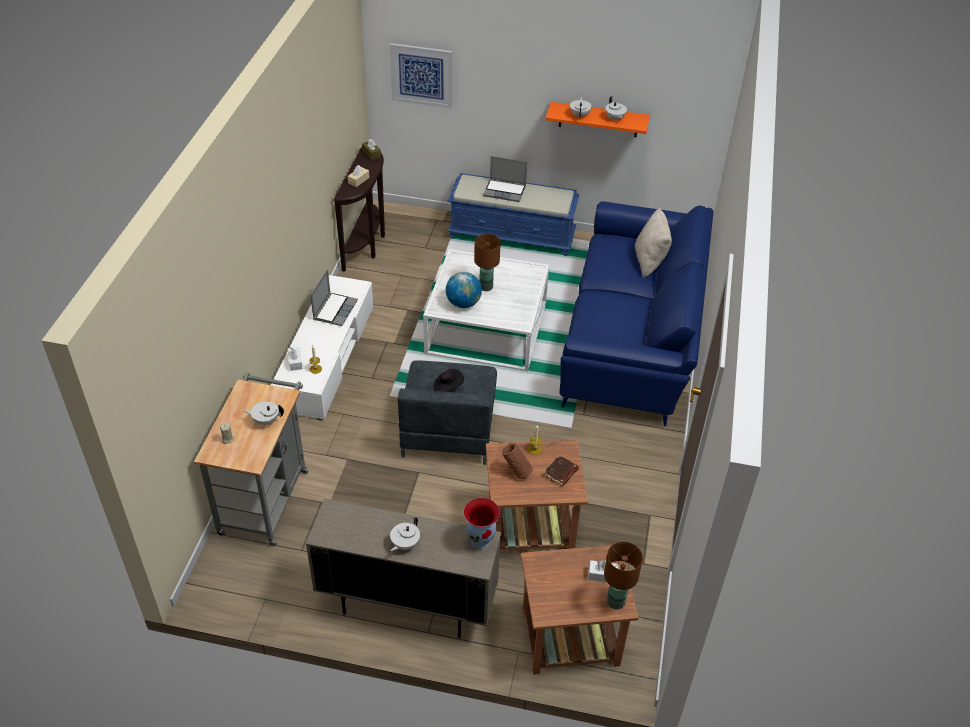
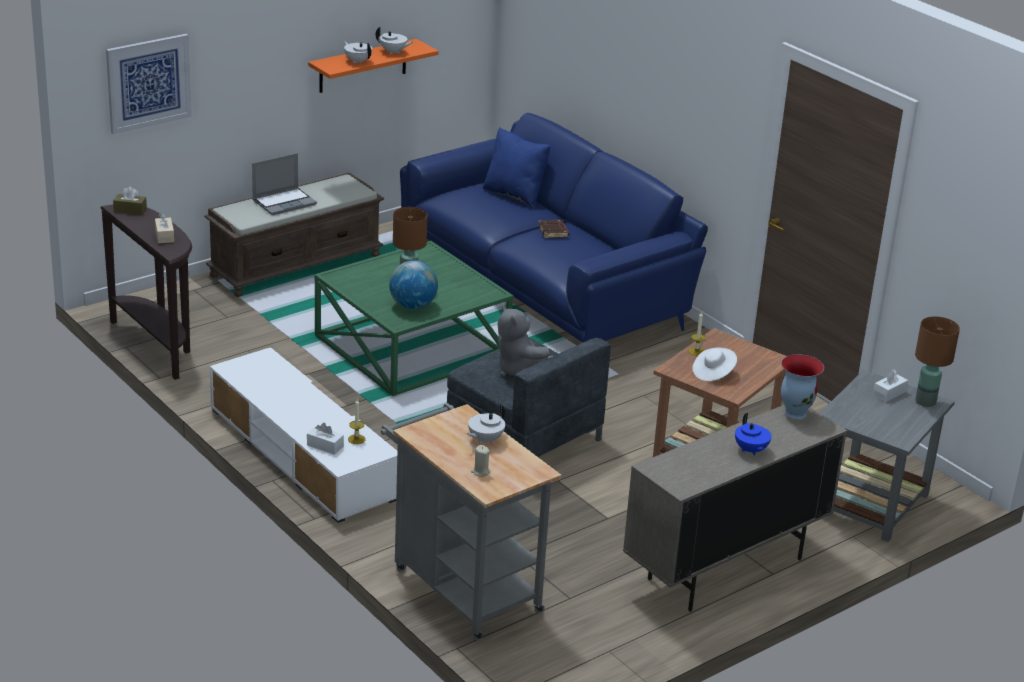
camera: 50 degrees left, 15 degrees down
(335, 310) = (279, 387): laptop -> none
(404, 544) = (750, 450): white teapot -> blue teapot
(448, 387) = (520, 370): black hat -> grey plush toy
(487, 328) = (412, 346): white coffee table -> green coffee table
(512, 235) = (296, 265): blue bench -> brown bench
(516, 472) = (713, 373): brown vase -> white hat
(561, 473) = (744, 354): brown book -> brown book (553, 232)
(568, 637) = (868, 503): brown side table -> grey side table
(650, 261) = (515, 194): beige pillow -> blue pillow

